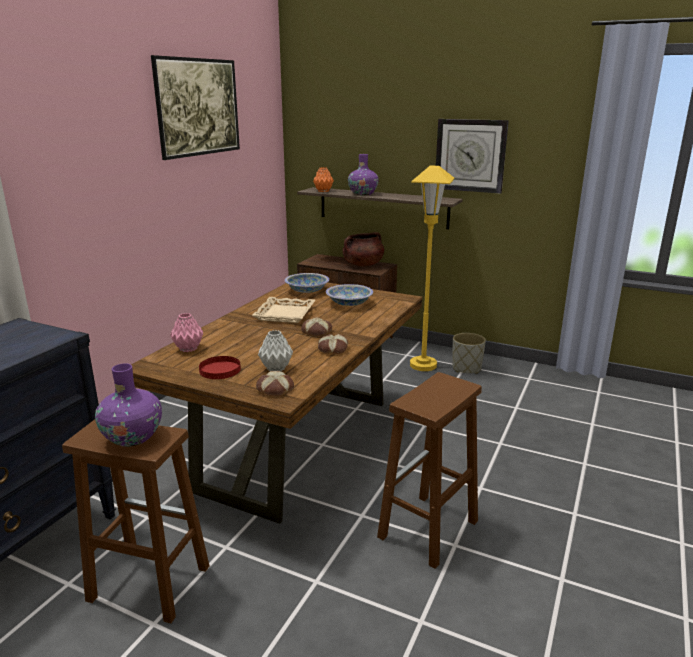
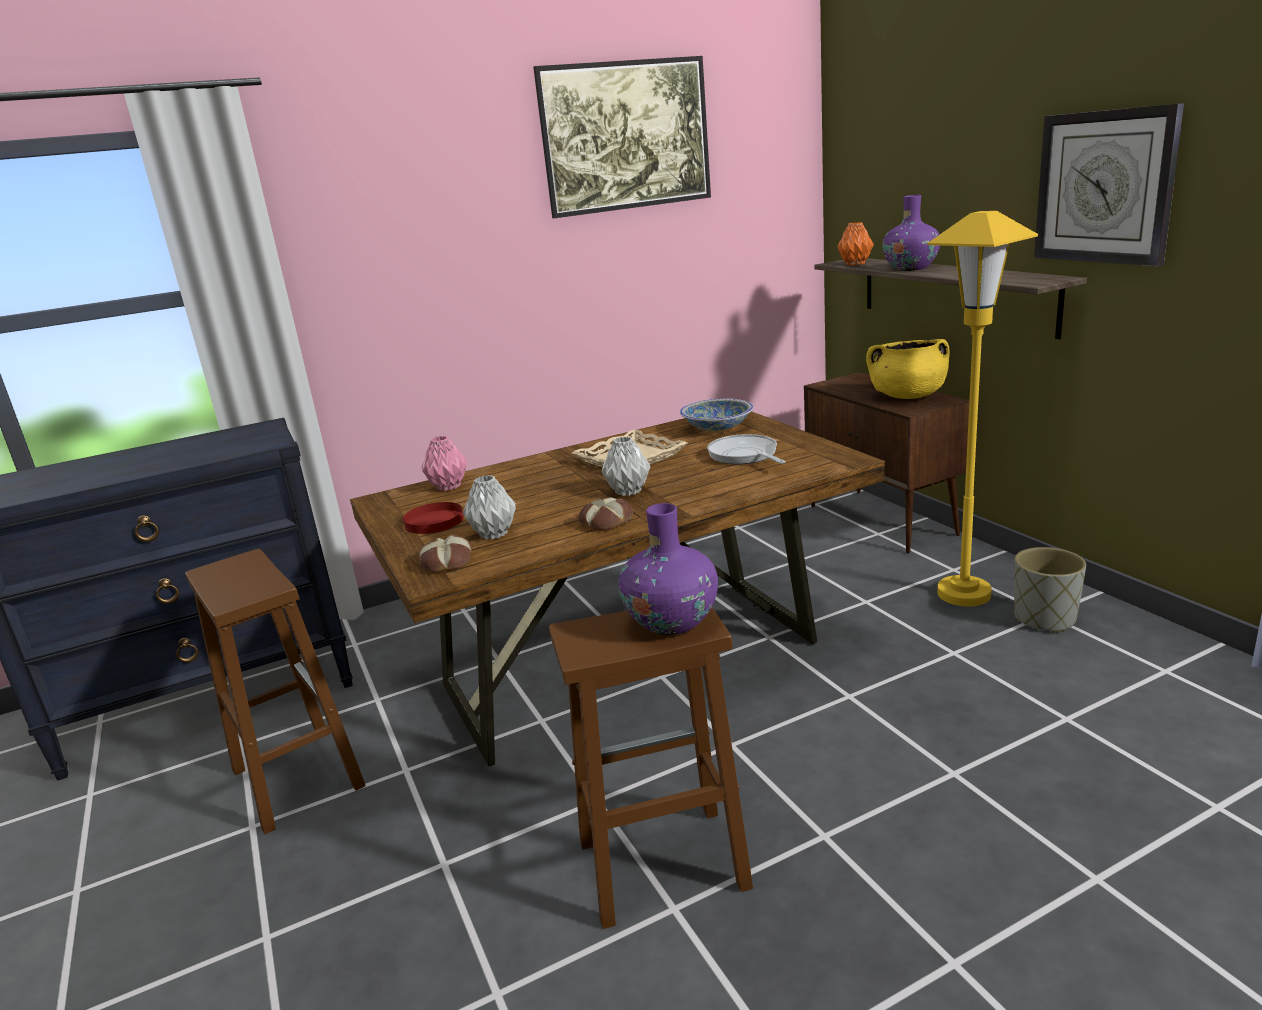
camera: 40 degrees right, 0 degrees up
(133, 437) = (241, 582): purple vase -> purple vase (671, 621)
(317, 331) = (628, 492): bread -> grey vase
(349, 303) = (745, 456): bowl -> frying pan
(363, 265) = (907, 396): brown cooking pot -> yellow cooking pot

